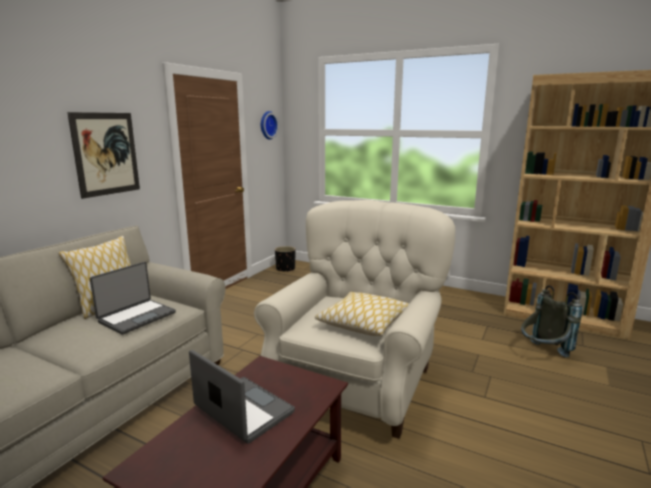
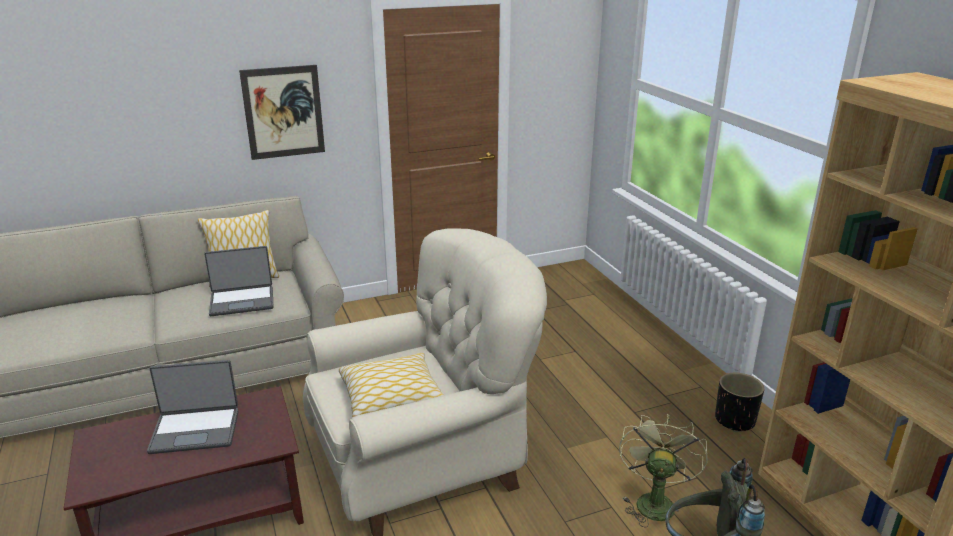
camera: 40 degrees right, 10 degrees up
(242, 411) = (196, 430): laptop -> laptop turned 90 degrees clockwise
(267, 125) = (560, 62): wall clock -> none
(285, 269) = (558, 276): black planter -> black planter (735, 420)
(489, 343) = (654, 500): none -> green fan

